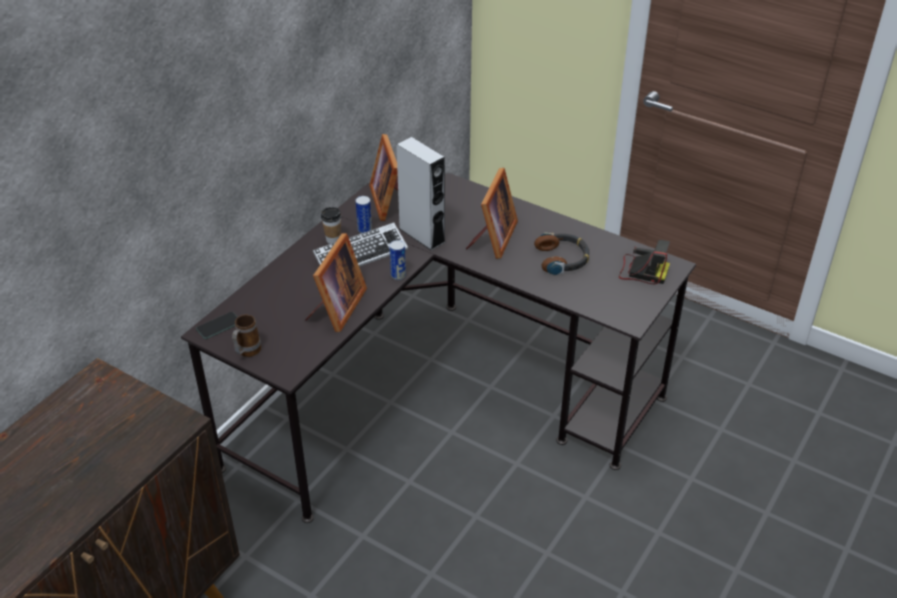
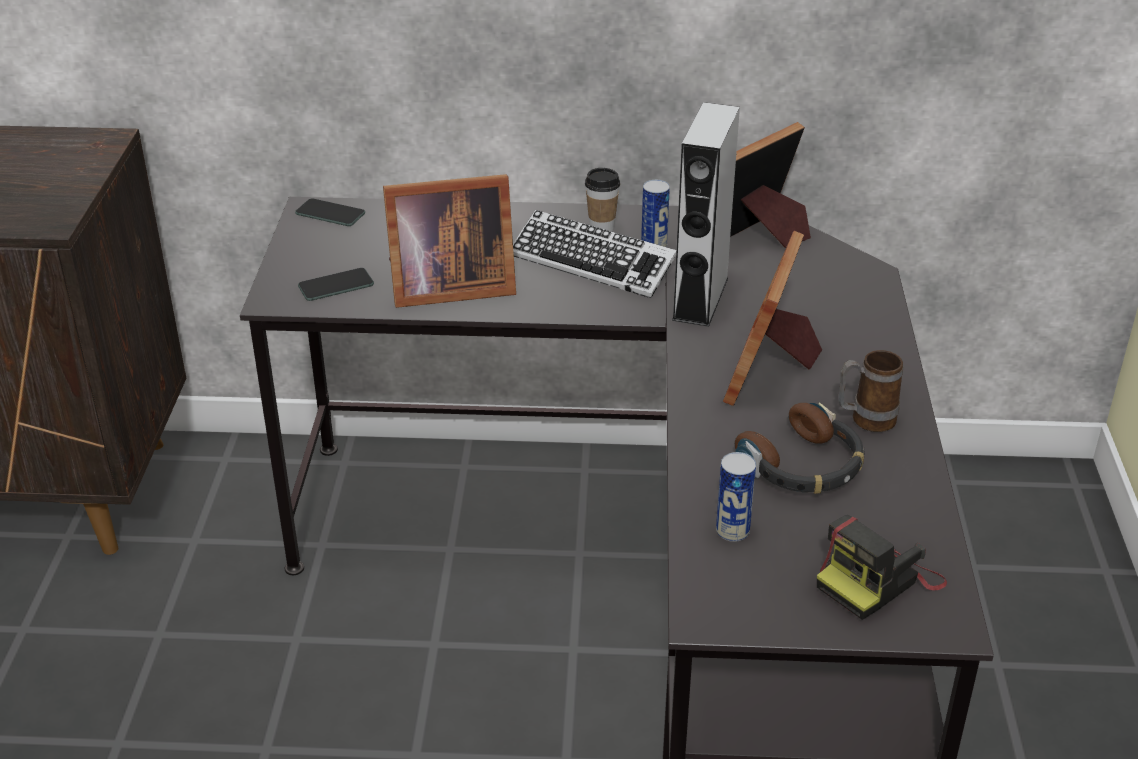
camera: 60 degrees right, 5 degrees down
(247, 352) = (293, 253): mug -> mug (864, 420)
(296, 346) = (336, 285): none -> phone
(398, 275) = (576, 312): can -> can (732, 531)
(492, 239) = (771, 369): picture frame -> picture frame turned 120 degrees clockwise
(642, 271) = (878, 580): camera -> camera turned 60 degrees clockwise

